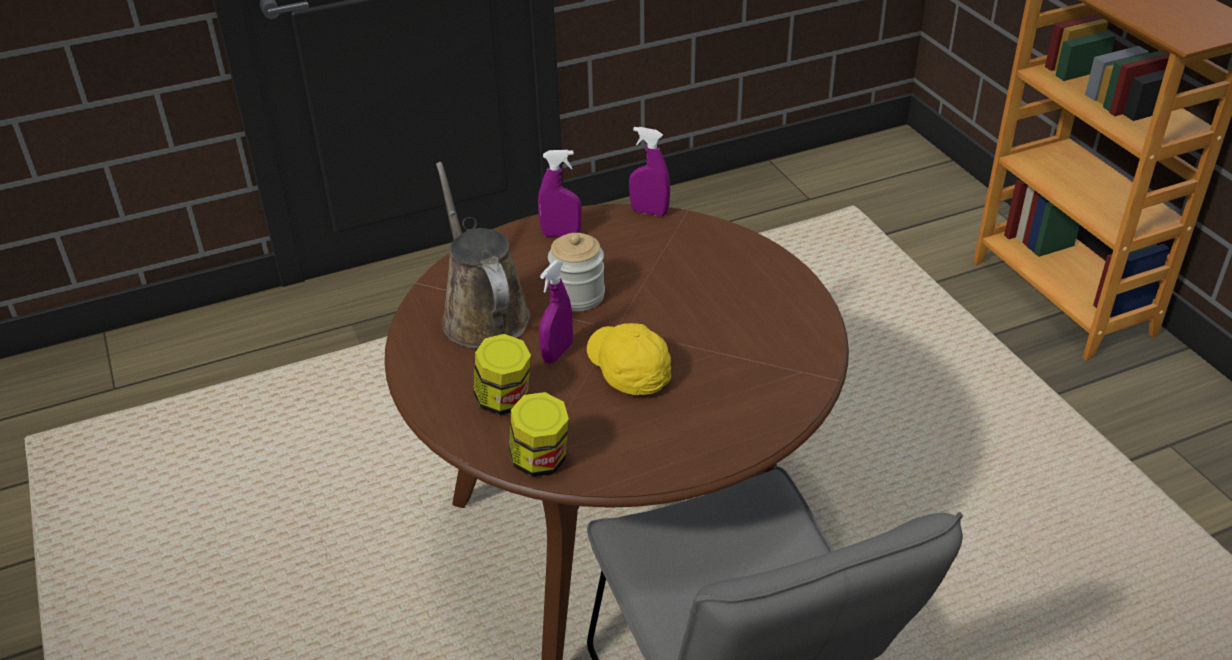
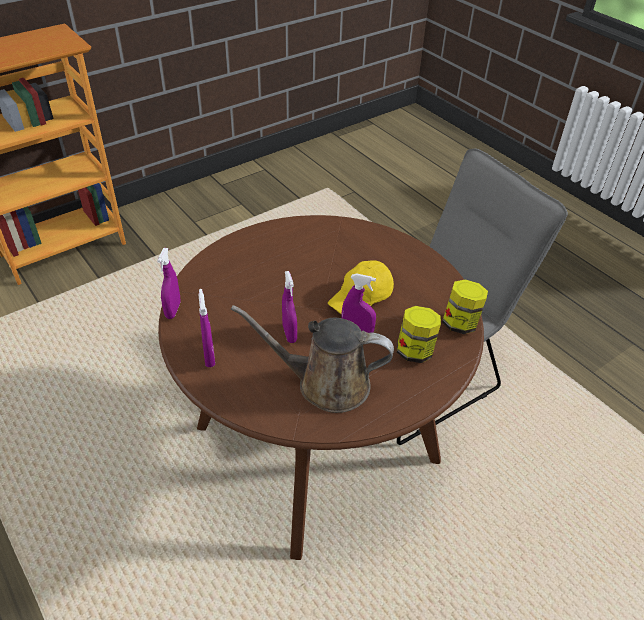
camera: 105 degrees left, 5 degrees up
(482, 315) = (326, 384): brown watering can -> brown watering can turned 45 degrees clockwise
(577, 296) = (289, 334): jar -> purple spray bottle

